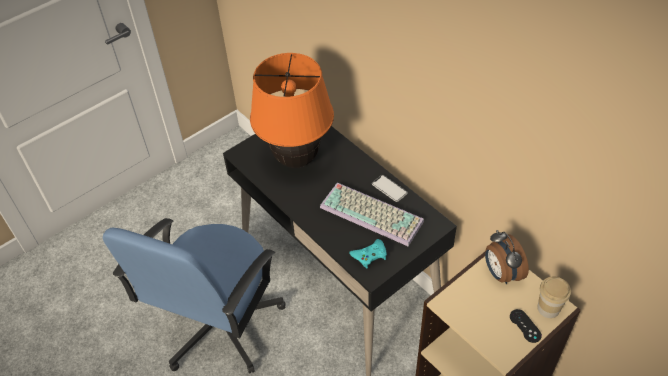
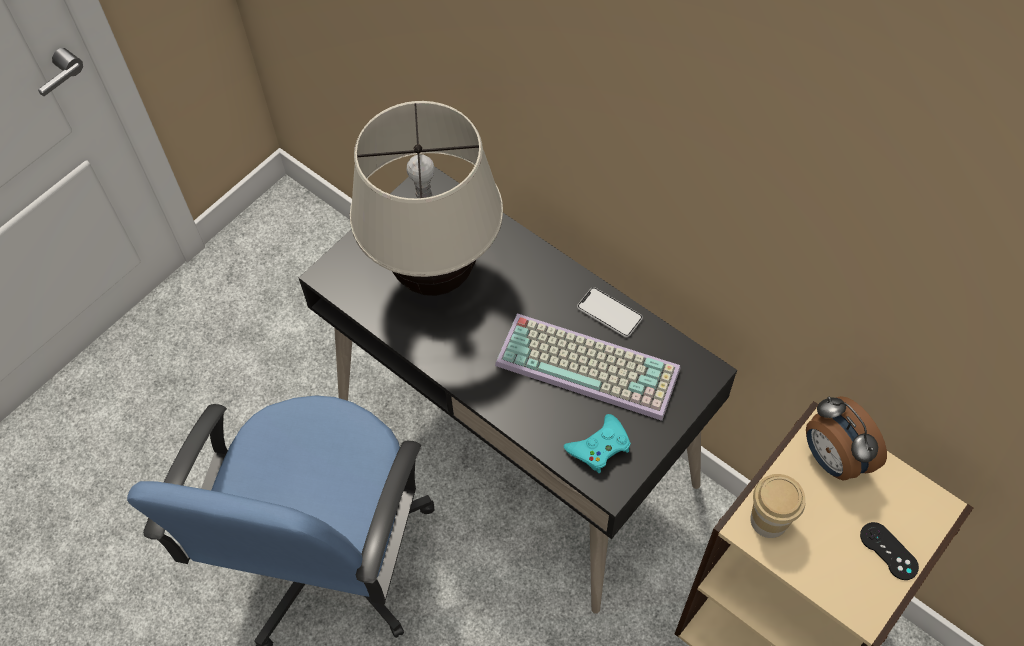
camera: 10 degrees left, 10 degrees up
(296, 159) = (434, 275): orange table lamp -> beige table lamp
(548, 308) = (921, 513): cup -> cup (769, 520)

